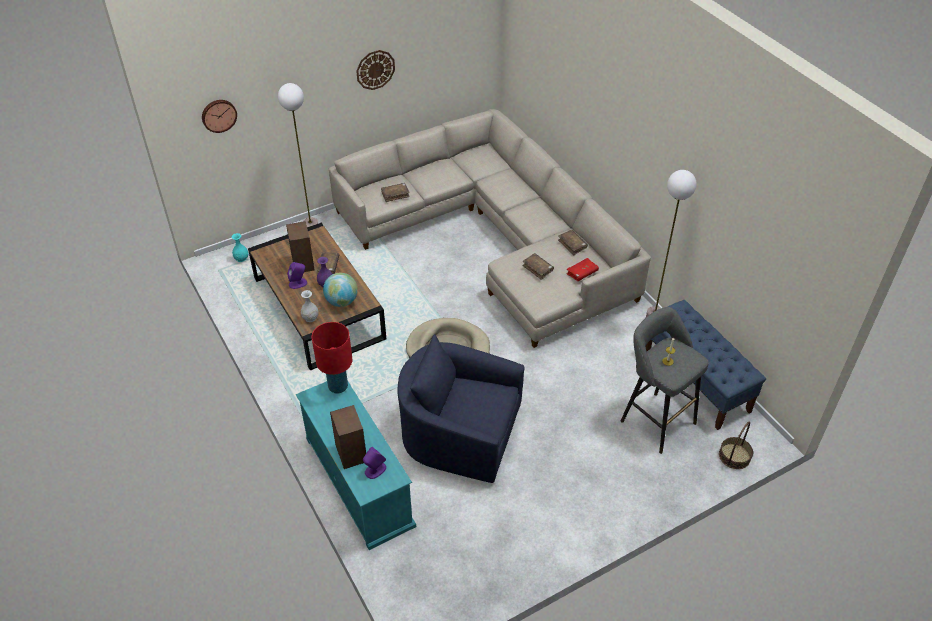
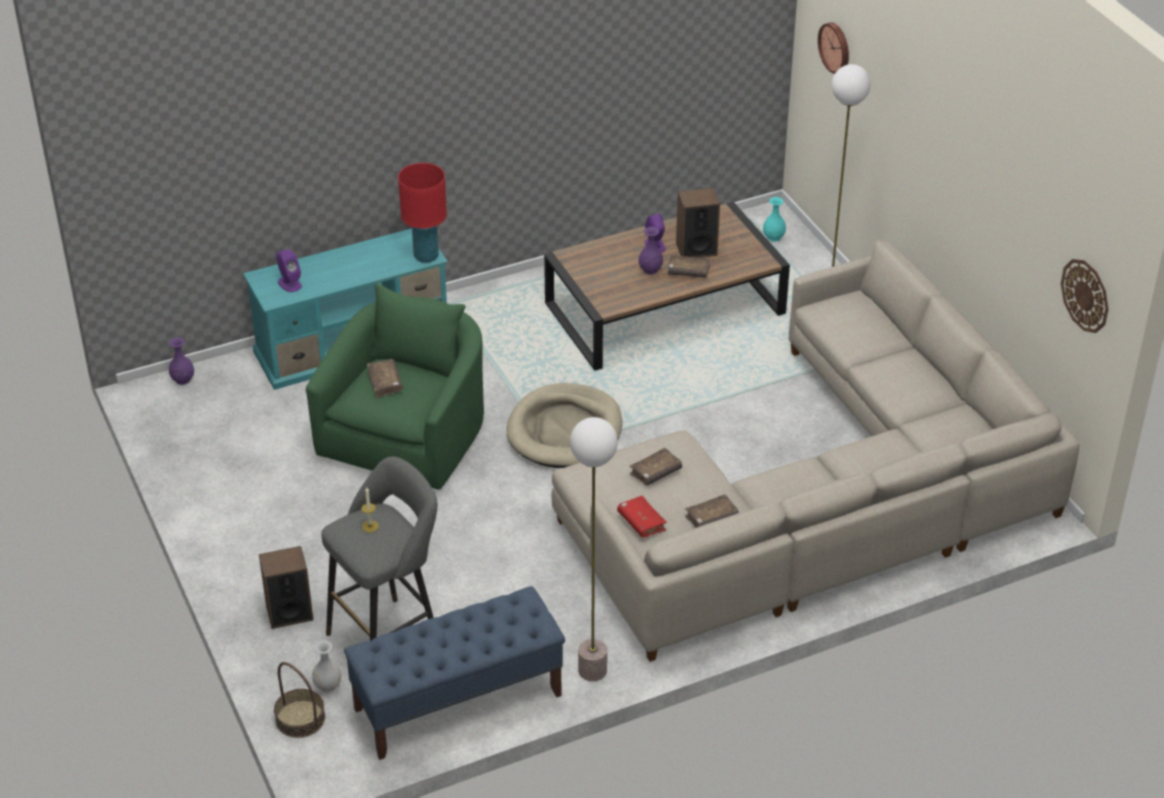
camera: 95 degrees right, 5 degrees down
(310, 318) = (584, 257): white vase -> white vase (328, 685)
(341, 301) = (614, 284): globe -> none
(351, 453) = (319, 266): speaker -> speaker (289, 613)
(375, 69) = (974, 179): wall clock -> wall clock (1085, 295)
(395, 195) = (848, 331): brown book -> brown book (385, 382)
(407, 597) = (182, 379): none -> purple vase
(459, 434) = (408, 433): blue armchair -> green armchair

